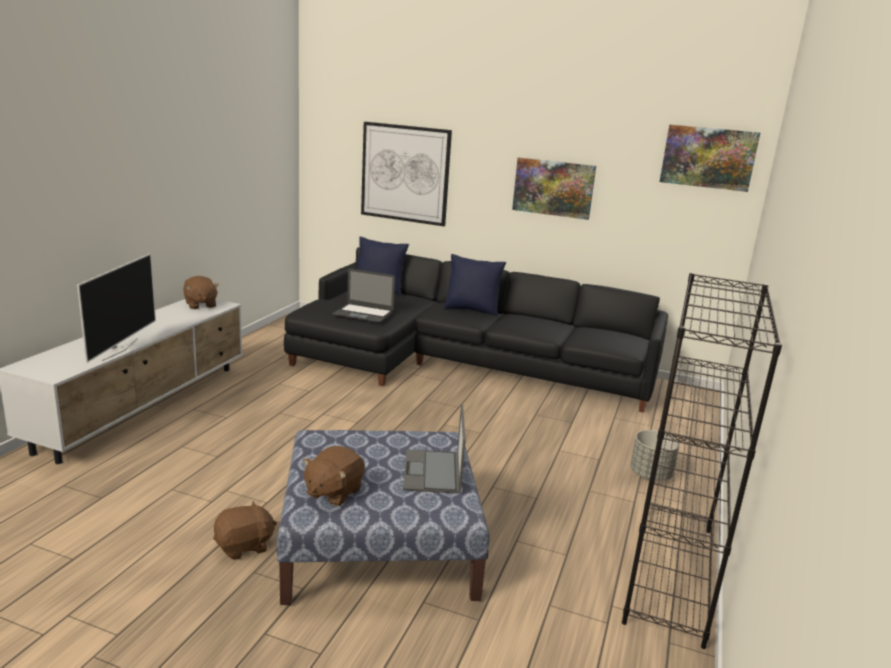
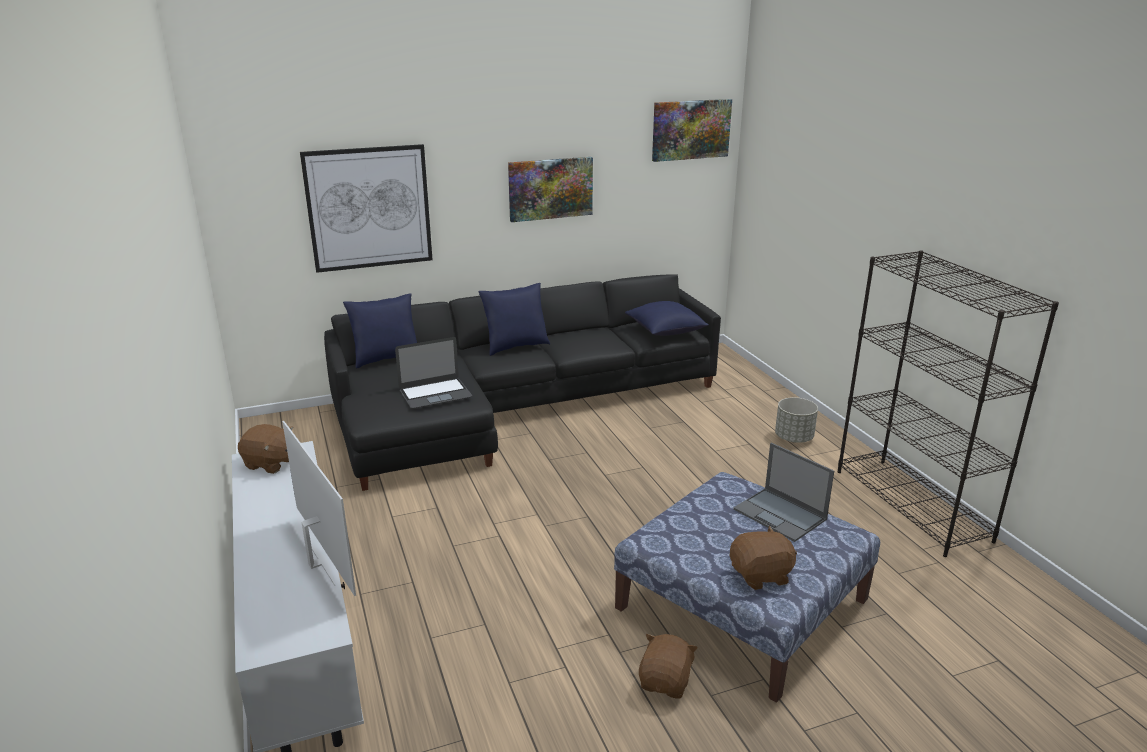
camera: 40 degrees left, 5 degrees up
(333, 492) = (761, 575): brown plush toy -> brown plush toy turned 90 degrees counterclockwise
(608, 340) = (665, 331): none -> blue pillow

